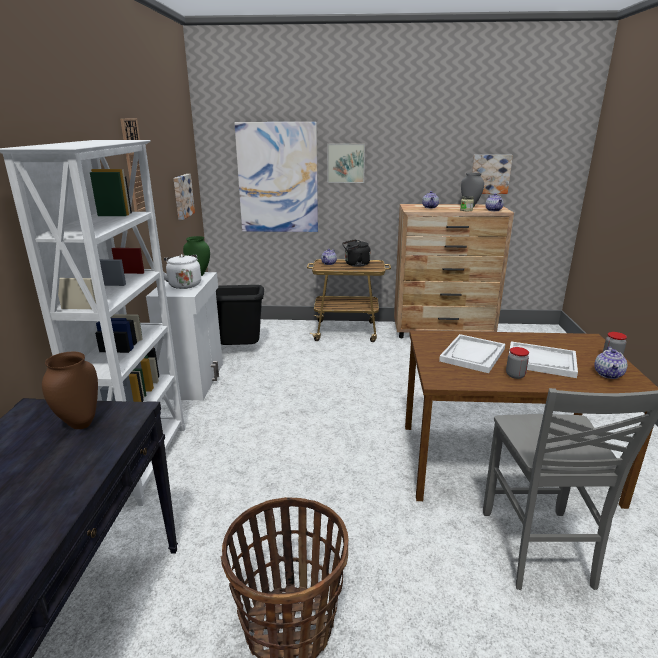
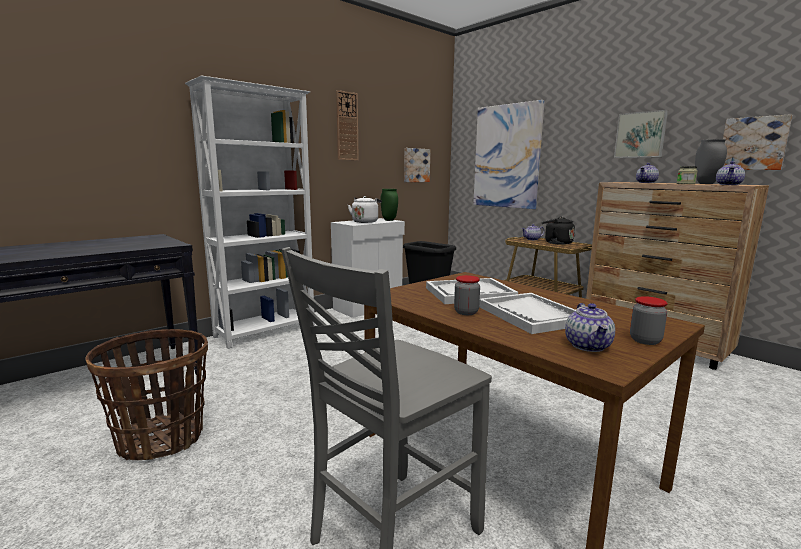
camera: 45 degrees right, 10 degrees down
(80, 424) = (146, 242): brown vase -> none
(346, 163) = (568, 139): picture -> picture (640, 135)
(608, 374) = (588, 346): teapot -> teapot turned 60 degrees counterclockwise

